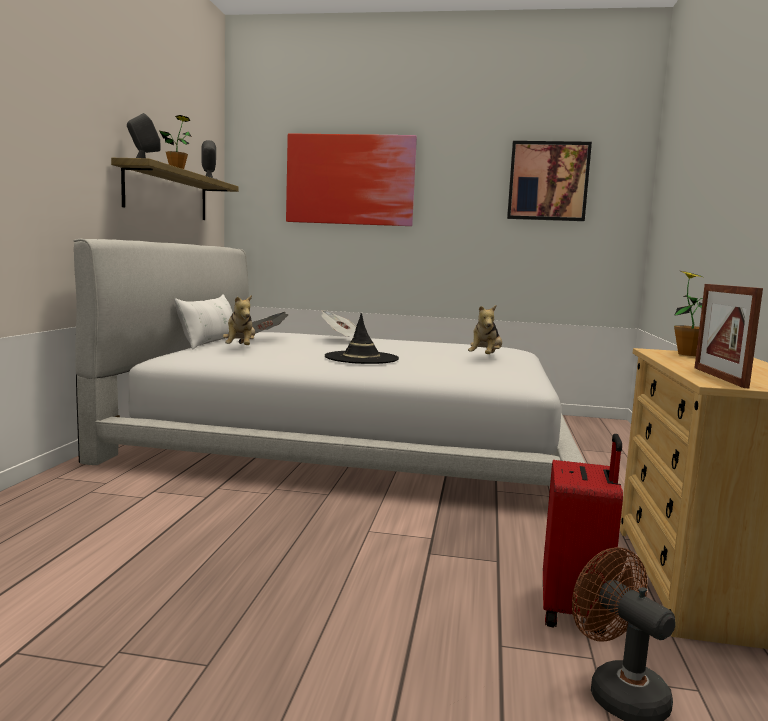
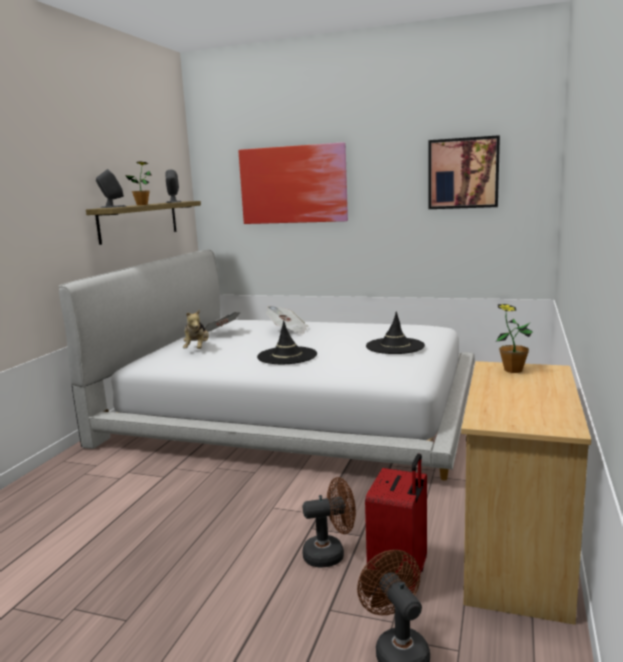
camera: 10 degrees right, 5 degrees up
(210, 342) = (179, 340): white pillow -> none
(469, 581) = (330, 554): none -> brown fan
(485, 357) = (395, 346): plush toy -> black hat
(719, 377) = (494, 411): picture frame -> none

